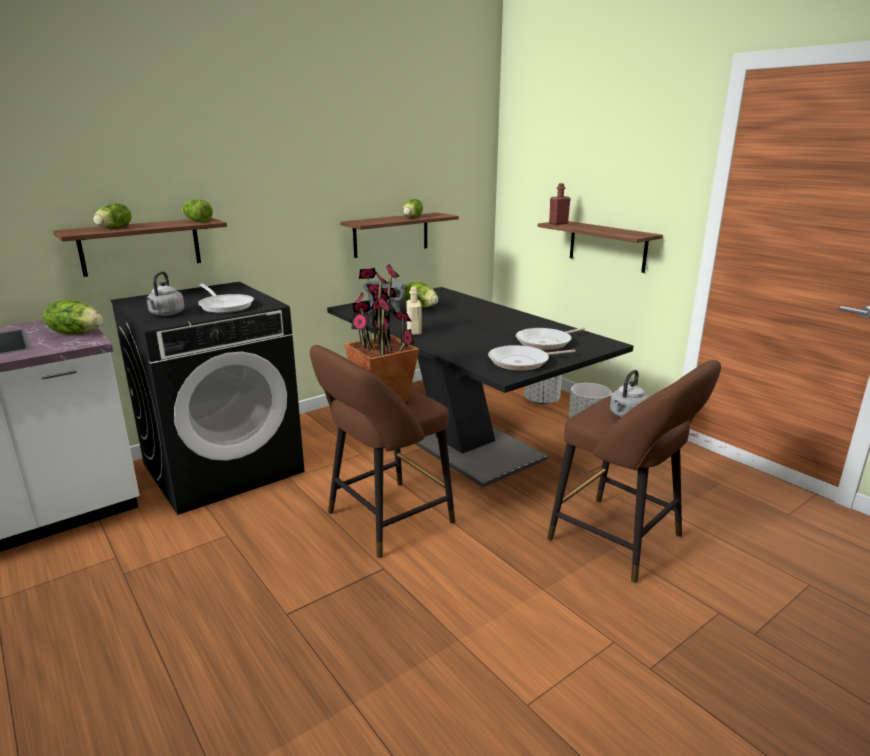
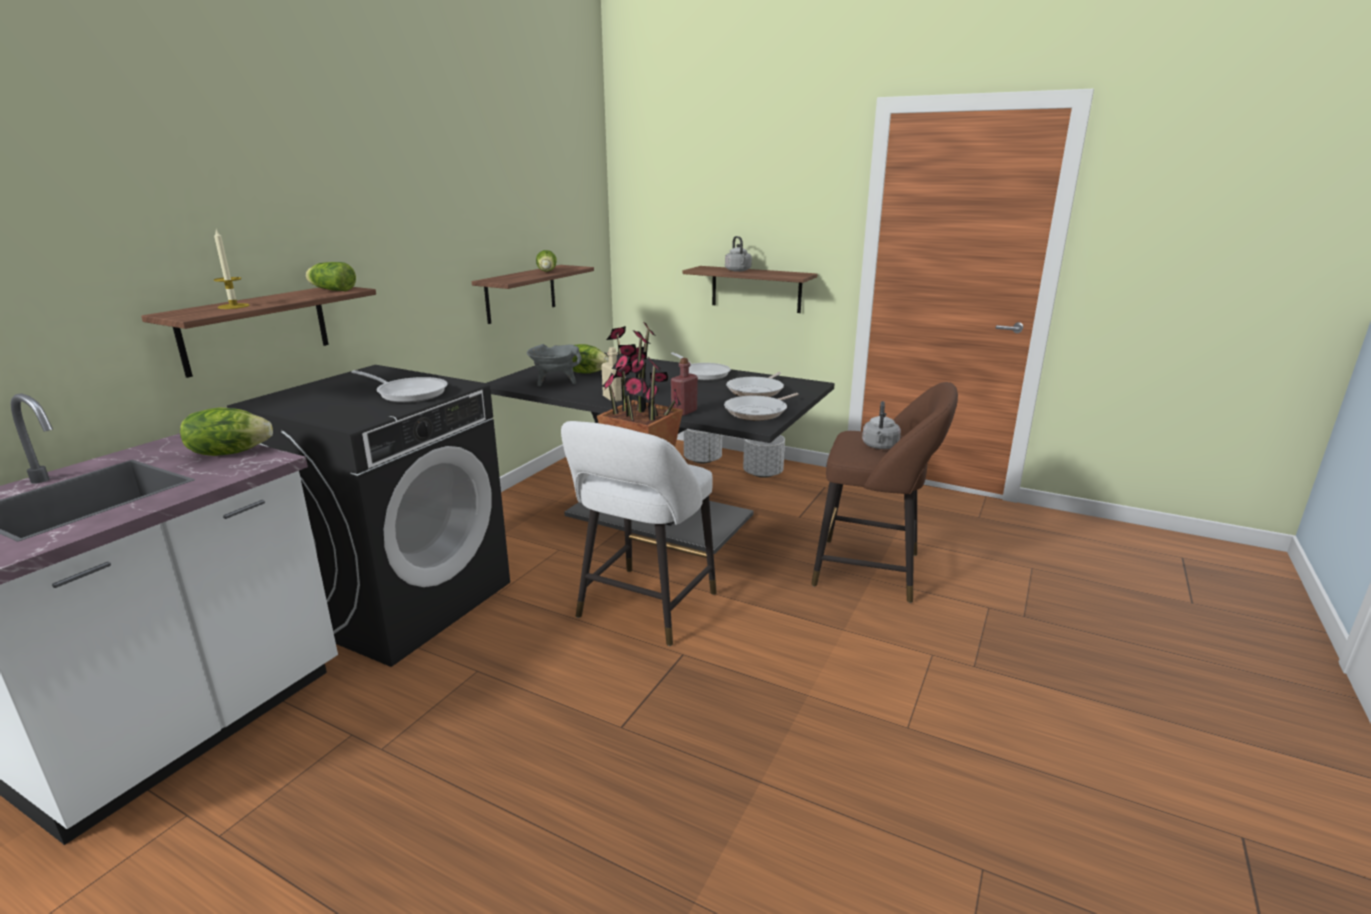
camera: 25 degrees left, 0 degrees up
(112, 228) = (233, 306): lettuce -> candle
(166, 314) = (345, 412): grey kettle -> grey kettle (738, 271)
(384, 520) = (643, 609): brown stool -> white stool
(517, 320) = (703, 373): none -> frying pan
(558, 223) = (704, 269): red bottle -> red bottle (684, 412)

